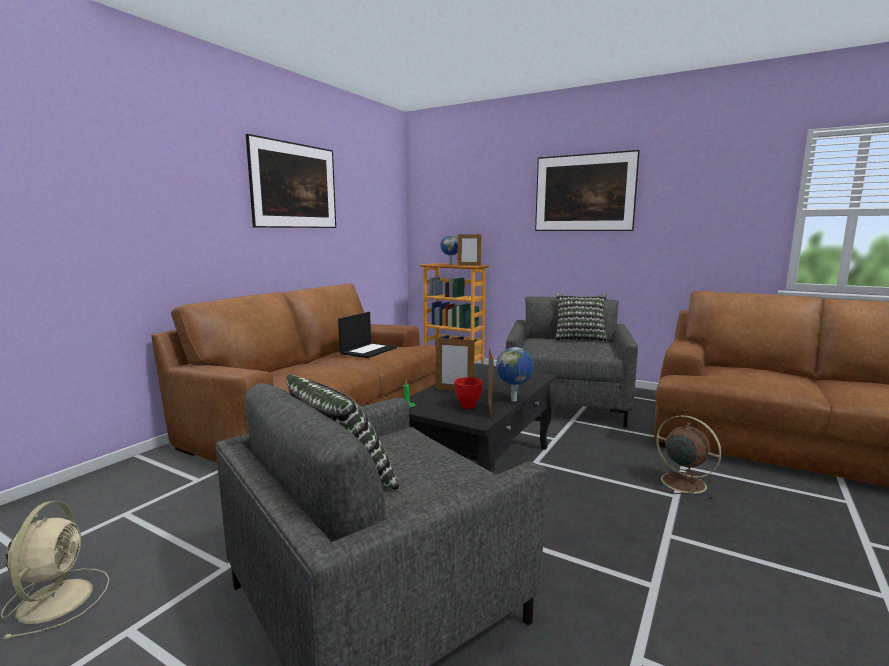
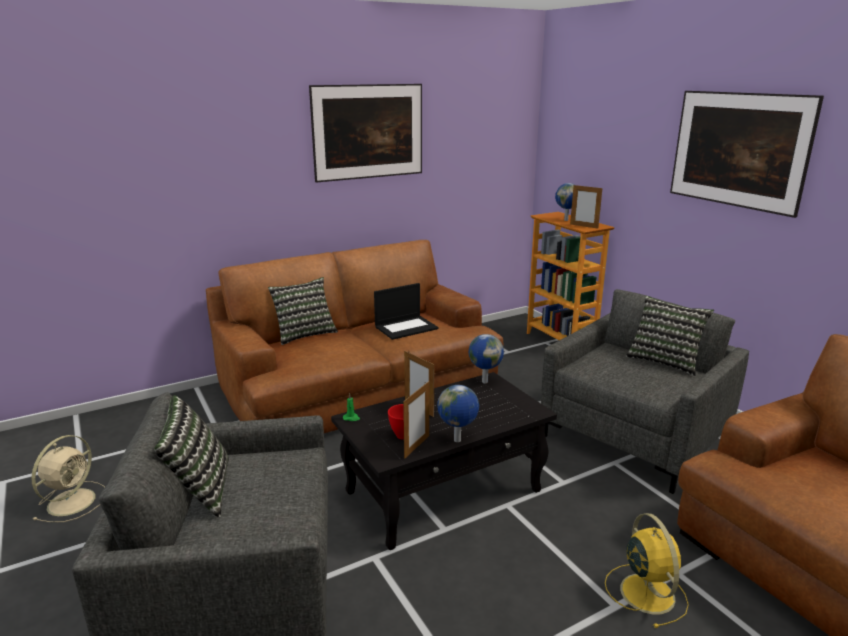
camera: 30 degrees right, 10 degrees up
(273, 368) = (304, 334): none -> pillow
(478, 368) = (484, 381): none -> globe
(681, 482) = (646, 591): brown fan -> yellow fan

